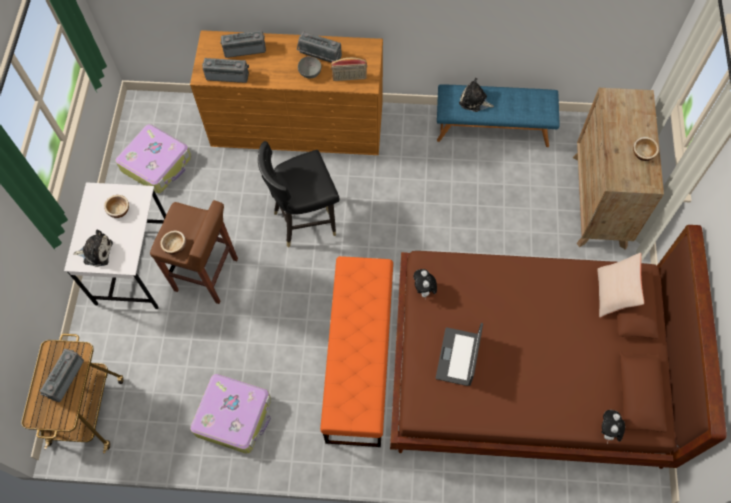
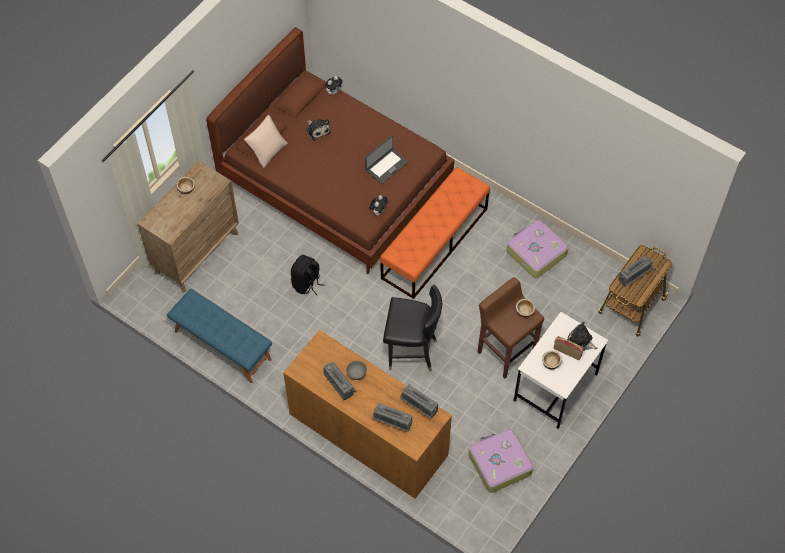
camera: 150 degrees left, 5 degrees down
(349, 78) = (331, 353): radio -> radio (567, 352)
(462, 232) = (307, 283): none -> black backpack
(474, 101) = (235, 336): plush toy -> plush toy (317, 130)

